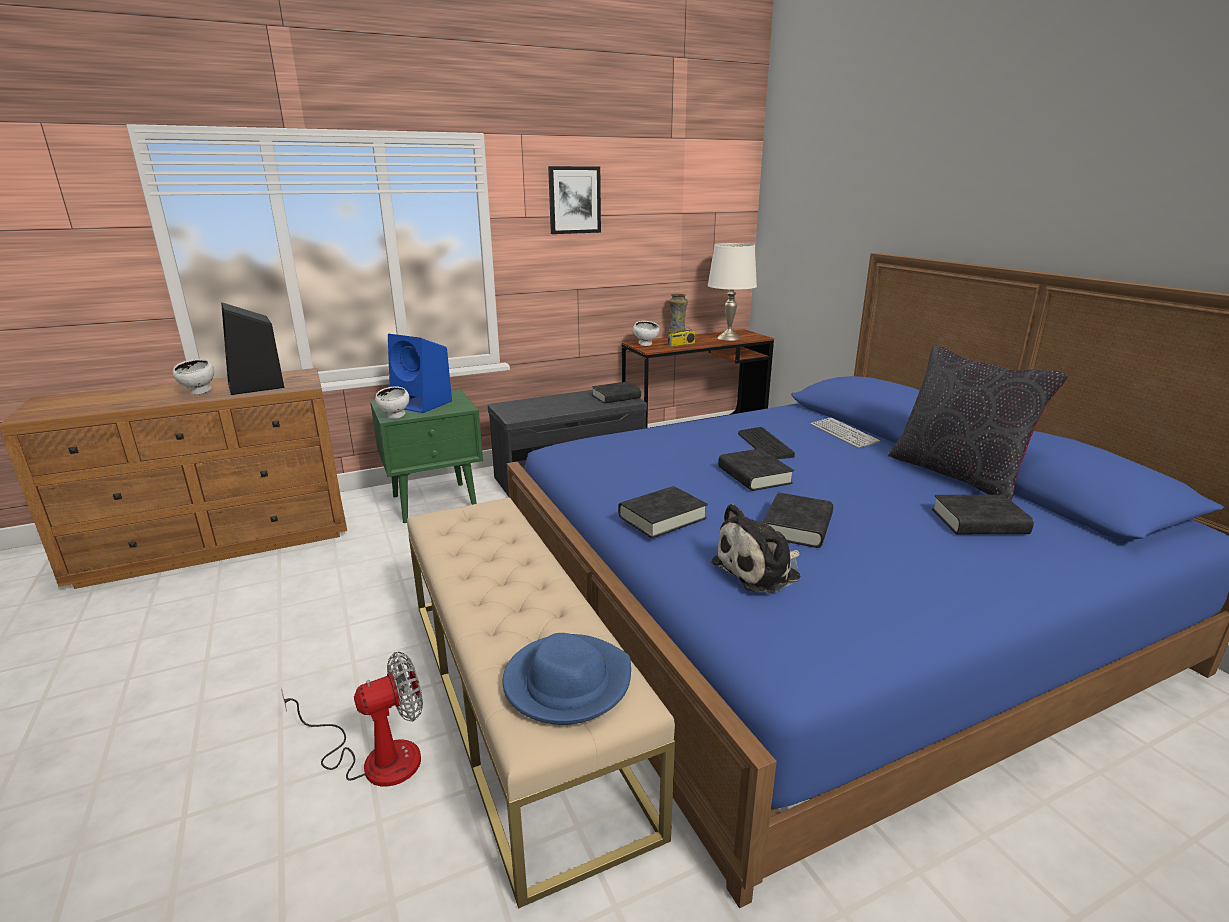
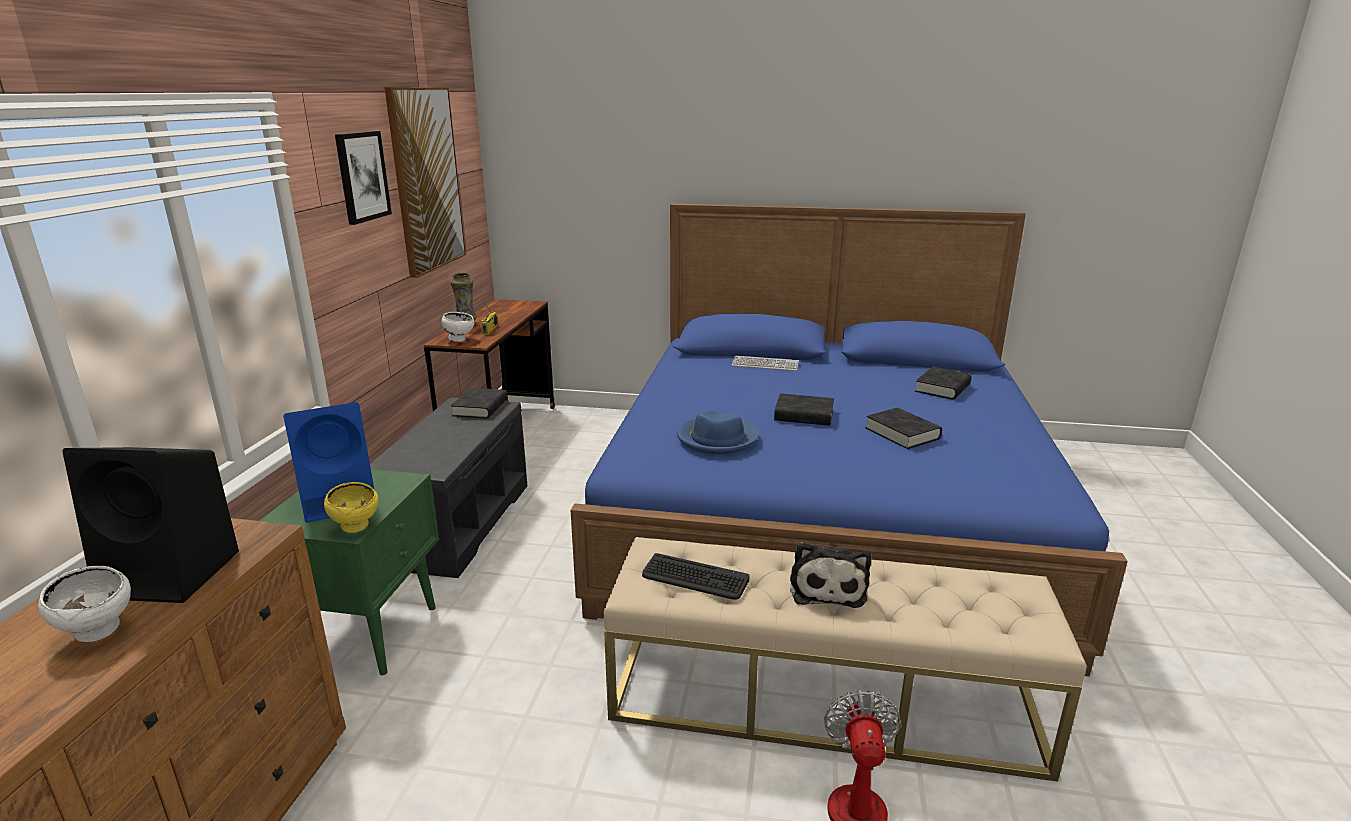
camera: 55 degrees left, 0 degrees up
(395, 417) = (357, 528): white bowl -> yellow bowl
(567, 682) = (995, 601): blue hat -> blue hat (717, 438)
(661, 211) = (426, 180): none -> picture
(662, 517) = (841, 469): black book -> none
(728, 338) = (511, 311): white table lamp -> none
(760, 570) = (953, 466): plush toy -> plush toy (827, 587)
(764, 444) = (749, 392): keyboard -> keyboard (695, 578)
(957, 475) = (872, 366): black pillow -> none

